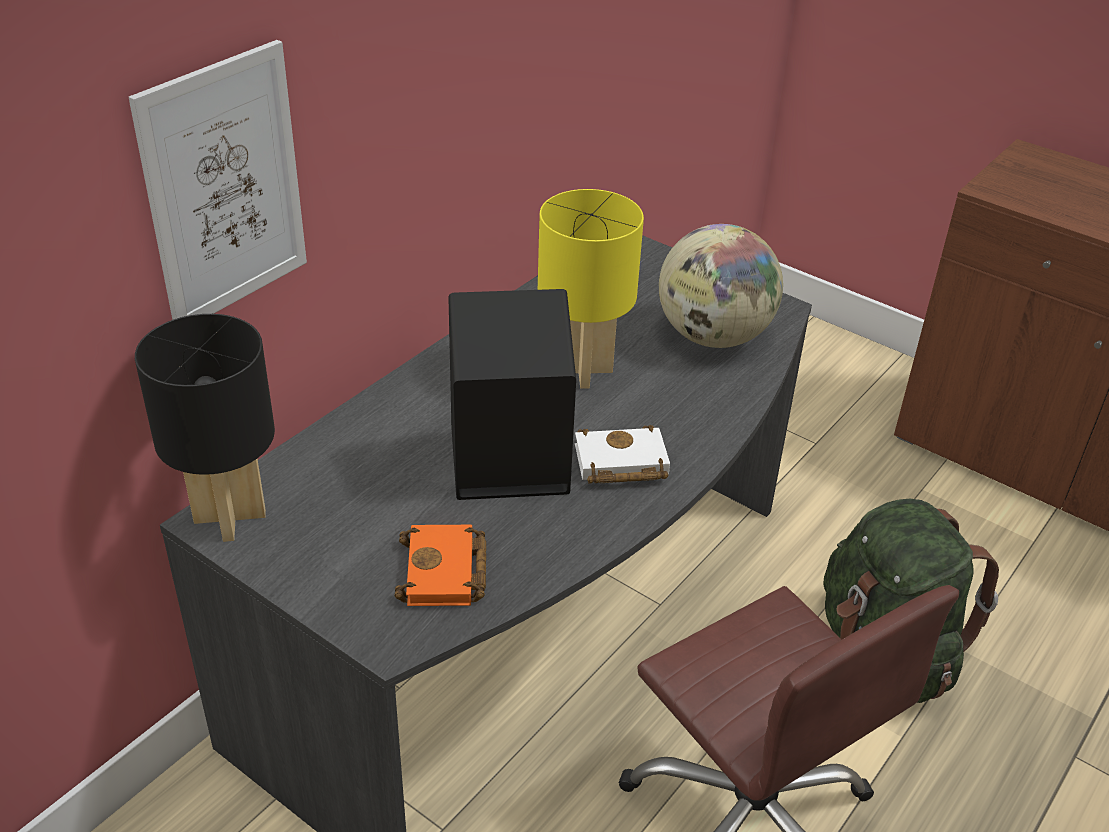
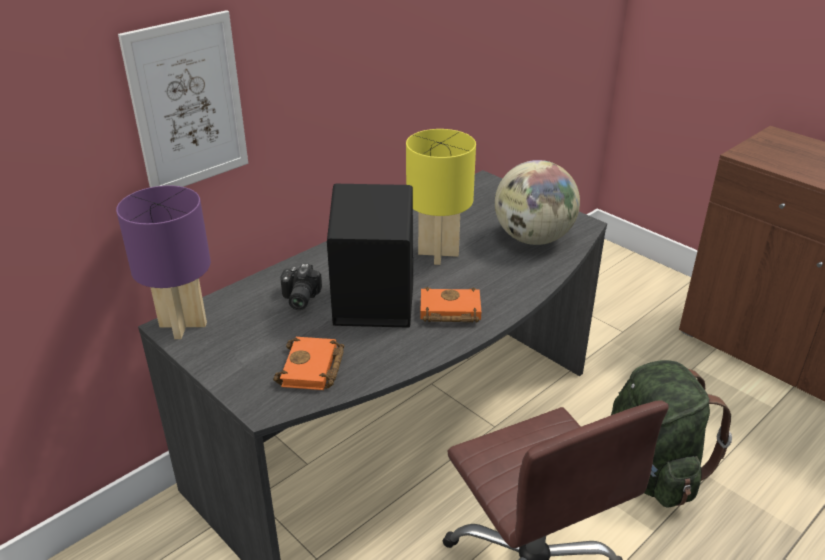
camera: 10 degrees right, 5 degrees down
(231, 516) = (184, 324): black table lamp -> purple table lamp
(394, 460) = (298, 299): none -> camera
(619, 464) = (448, 311): white book -> orange book

